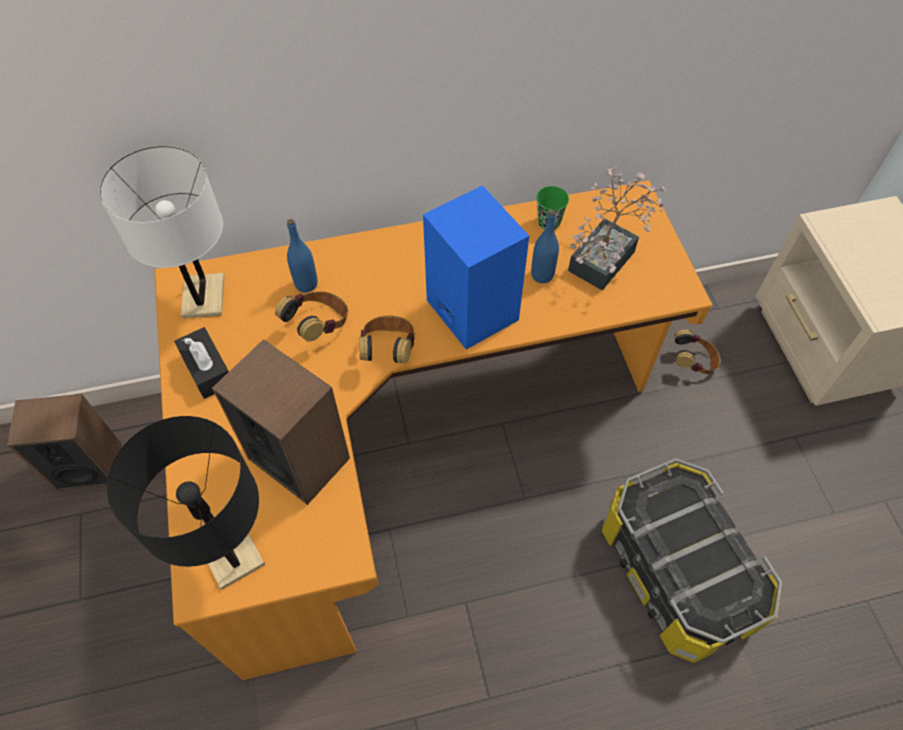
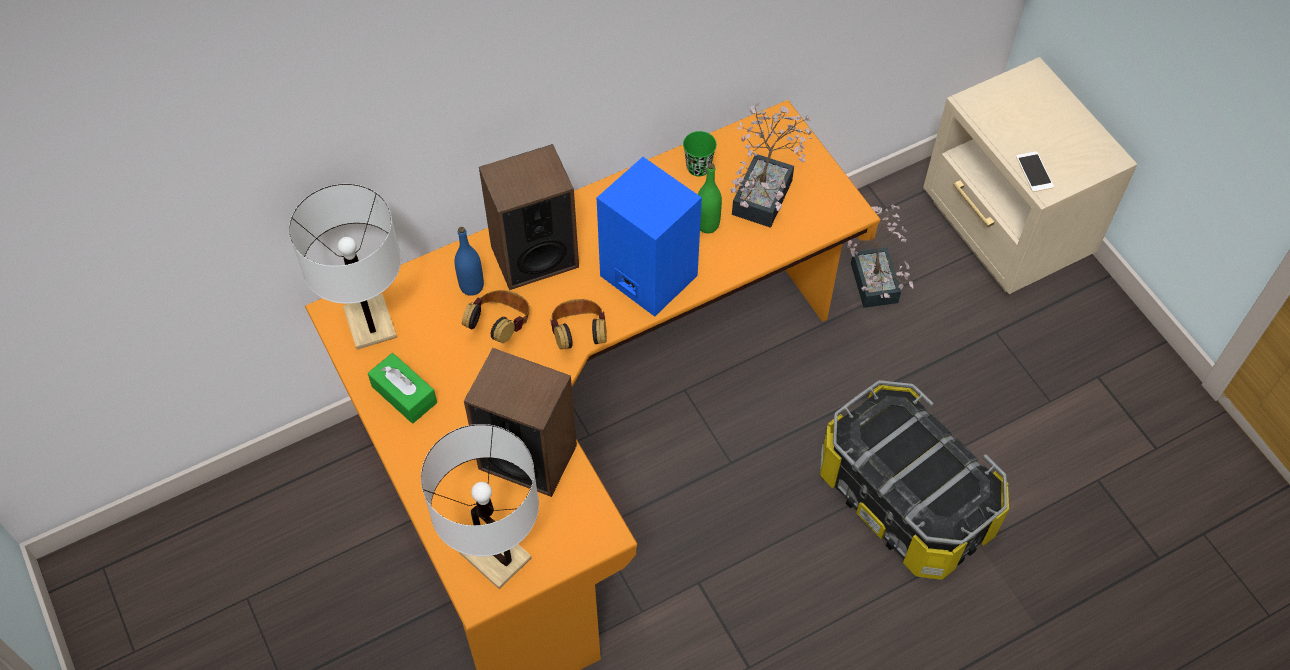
camera: 15 degrees left, 0 degrees up
(89, 466) = (236, 546): speaker -> speaker (534, 256)
(207, 369) = (404, 394): black tissue box -> green tissue box
(231, 552) = (495, 555): black table lamp -> white table lamp
(542, 275) = (707, 224): blue bottle -> green bottle
(693, 362) = (873, 276): headphones -> potted plant
(872, 296) = (1034, 172): none -> phone

